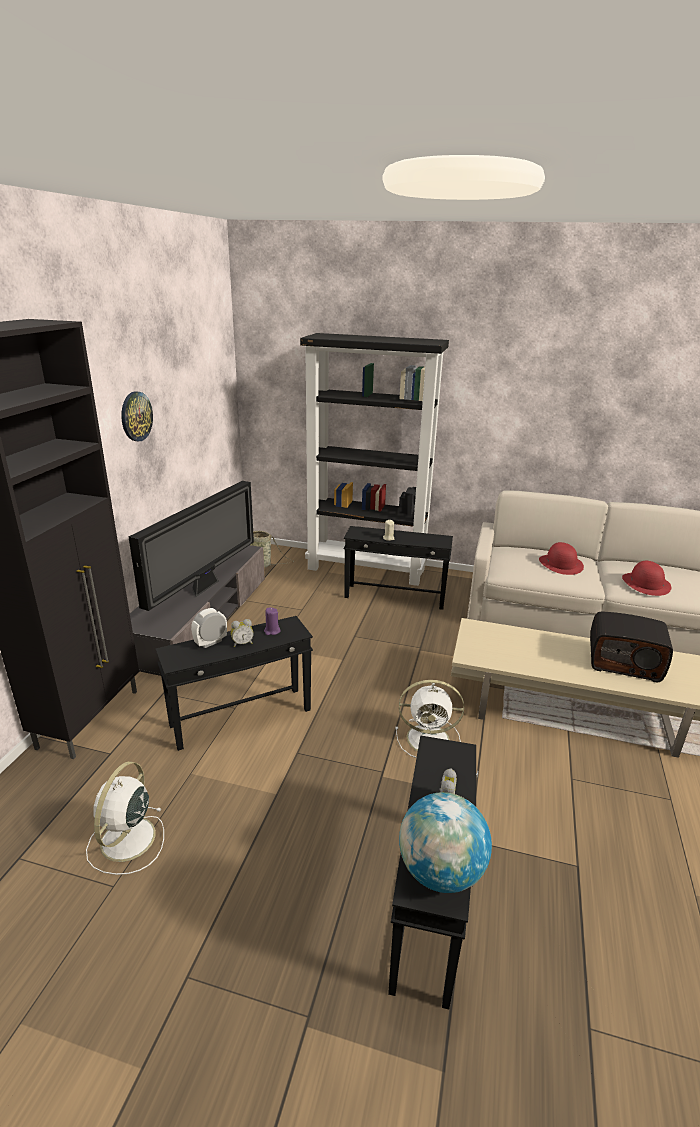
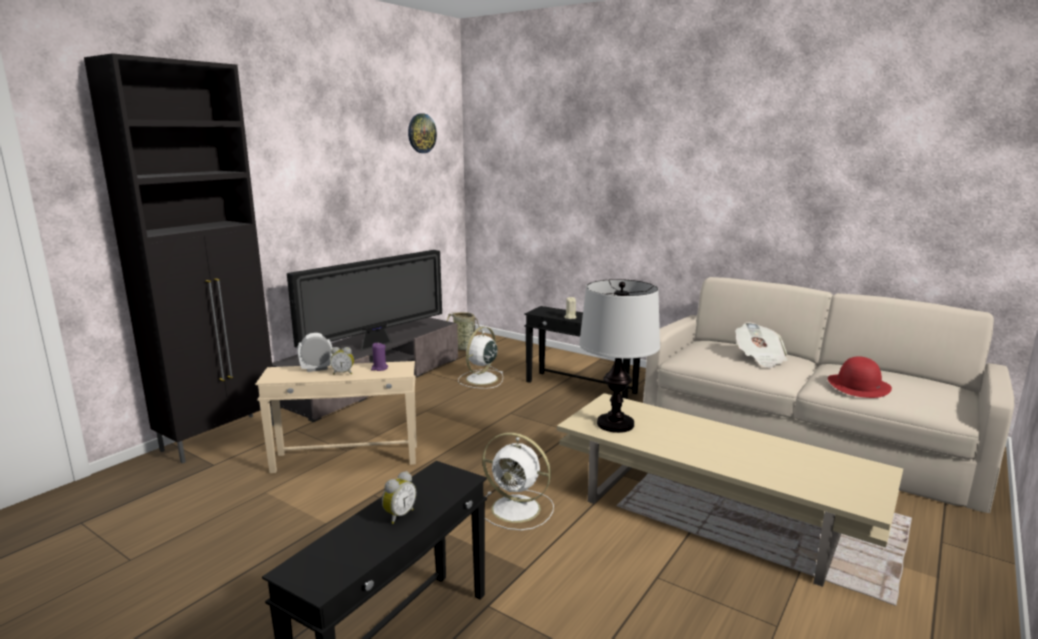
camera: 20 degrees right, 10 degrees down
(126, 841) = (170, 530): white fan -> white fan (481, 379)
(136, 416) = (325, 173): wall clock -> wall clock (421, 133)
(241, 718) = (346, 459): black side table -> beige side table
(367, 569) = (570, 362): black bookcase -> none
(440, 871) = (336, 563): globe -> none
(495, 651) = (614, 424): none -> table lamp
(561, 564) = (759, 358): red hat -> newspaper
(624, 662) = (769, 455): radio -> none

